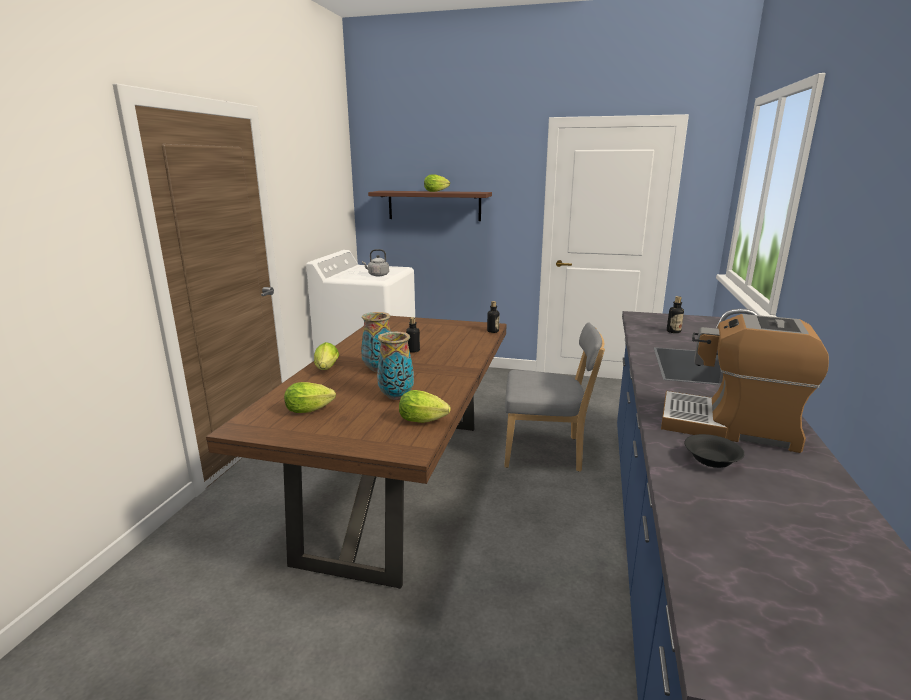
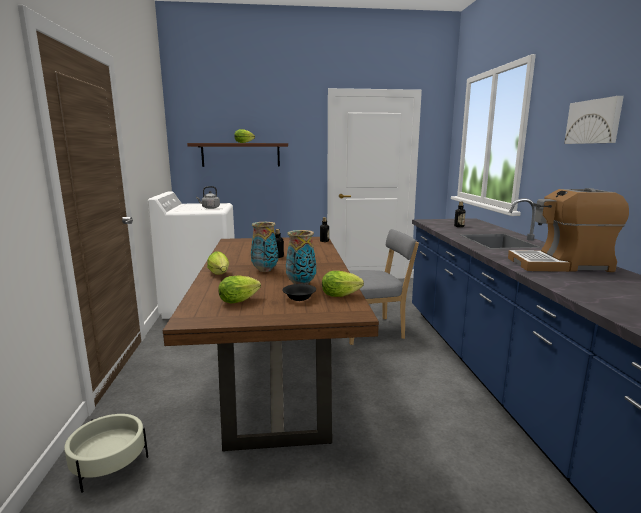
camera: 20 degrees left, 5 degrees down
(185, 552) = (109, 464): none -> beige planter
(712, 460) = (577, 281): black bowl -> black bowl (300, 298)
(864, 200) = (594, 121): none -> picture

